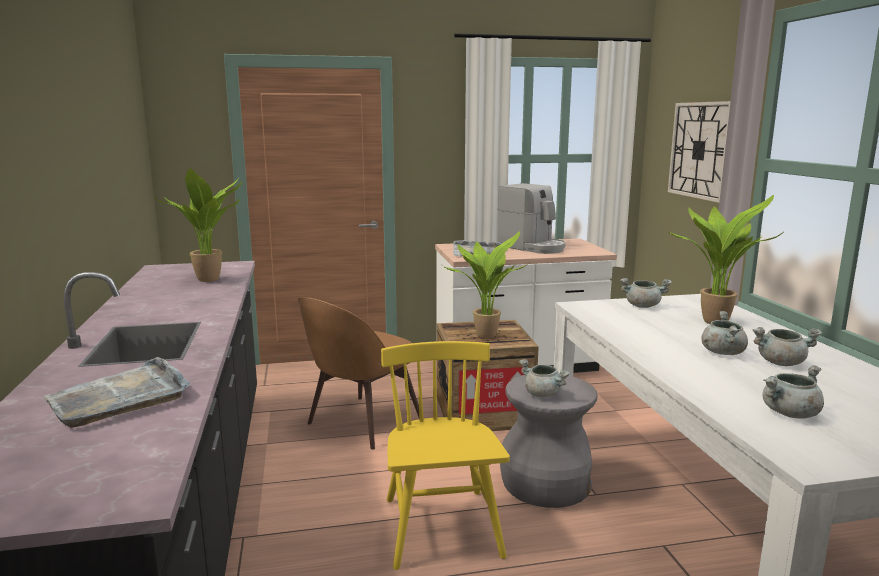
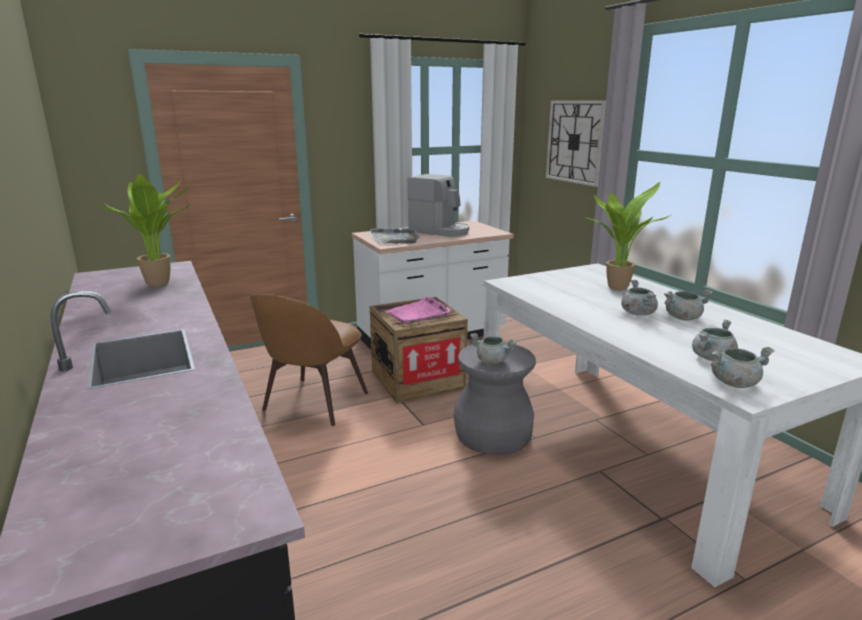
camera: 15 degrees left, 5 degrees up
(120, 397) = (160, 415): grey tray -> none
(441, 528) = (422, 486): yellow chair -> none
(485, 335) = (418, 313): potted plant -> pink tray
(643, 306) = (555, 278): grey cooking pot -> grey cooking pot (734, 383)

